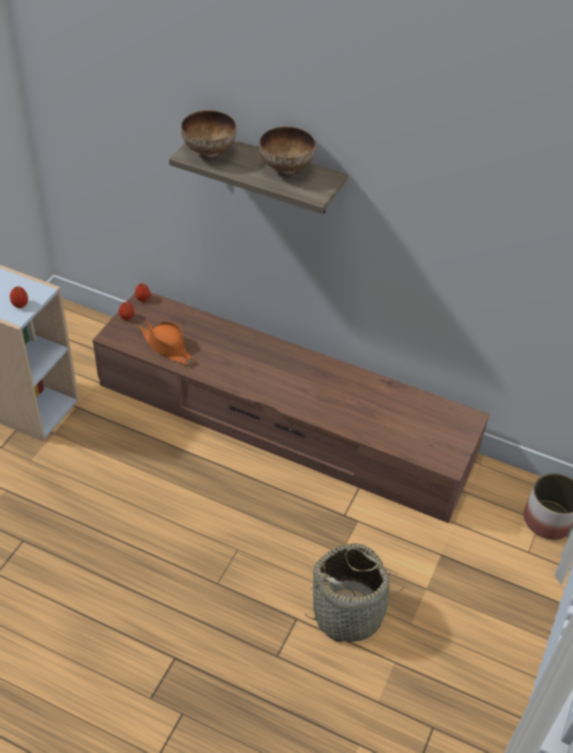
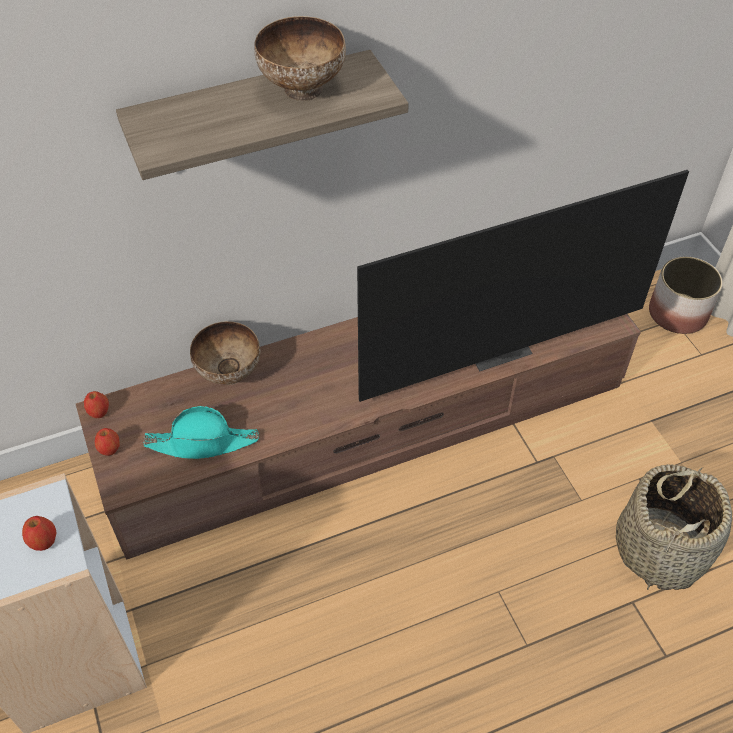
camera: 45 degrees left, 5 degrees up
(167, 346) = (203, 442): orange hat -> turquoise hat
(209, 153) = (181, 130): bowl -> bowl (228, 373)
(365, 422) = (497, 348): none -> television

